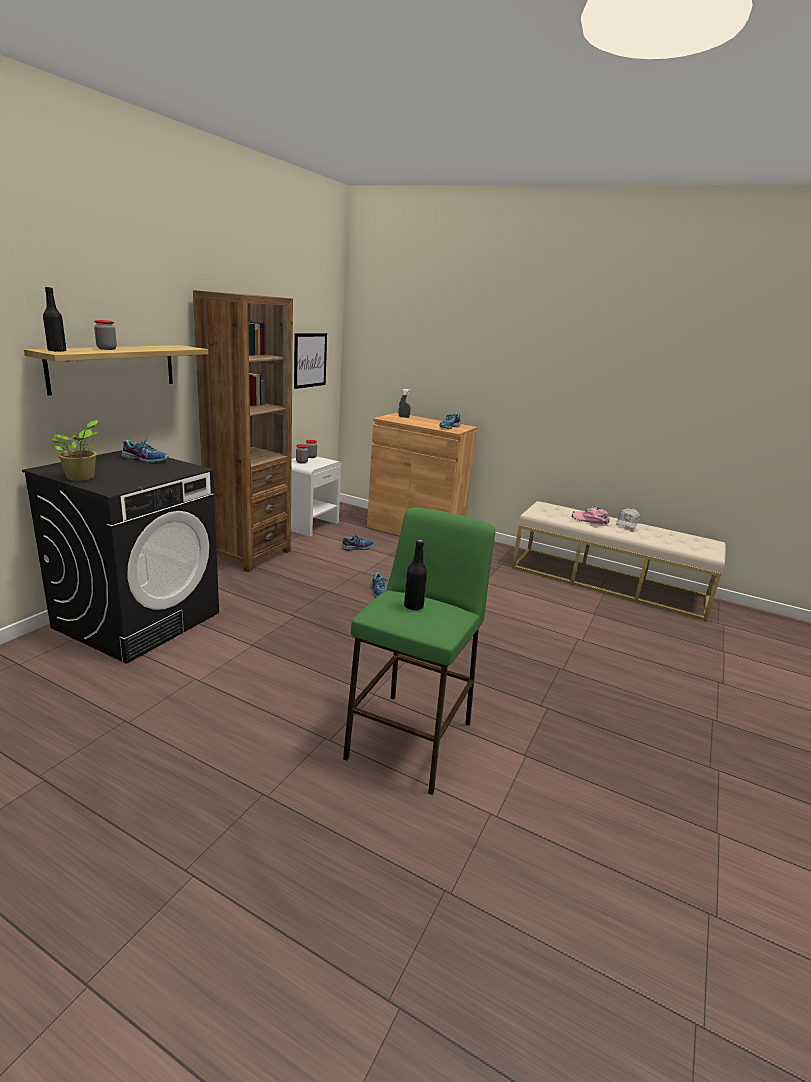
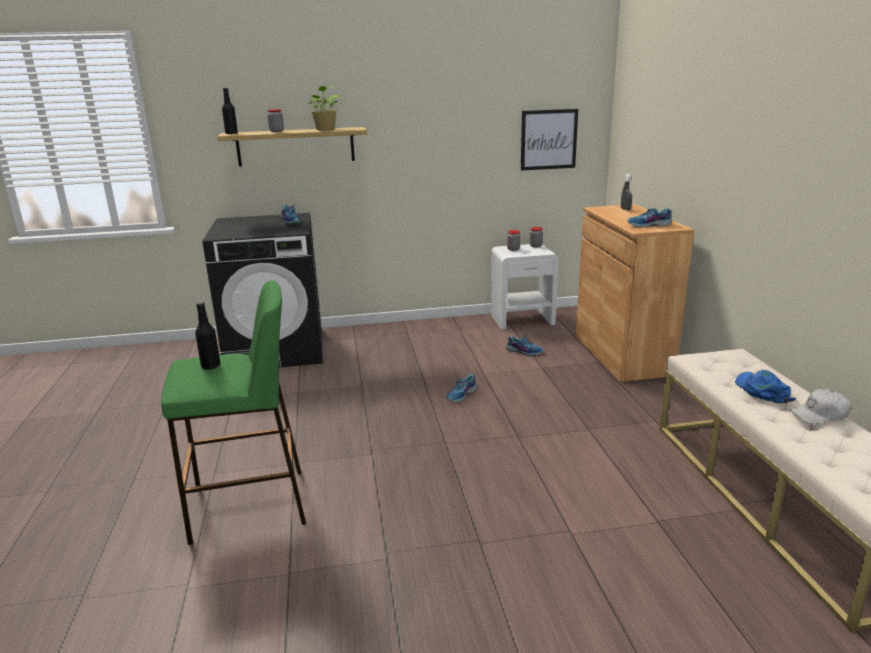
camera: 55 degrees right, 0 degrees up
(82, 478) = (225, 227): potted plant -> potted plant (325, 129)
(249, 554) = (424, 329): brown bookcase -> none
(590, 519) = (762, 390): pink cap -> blue cap

